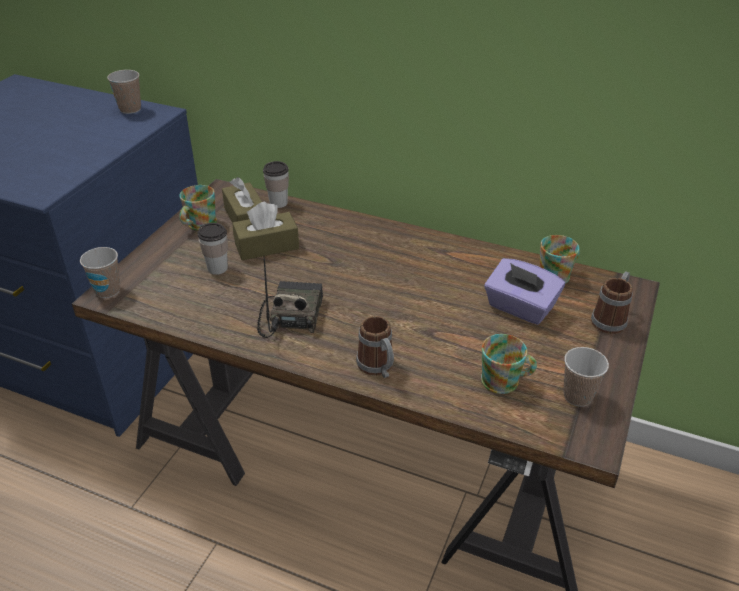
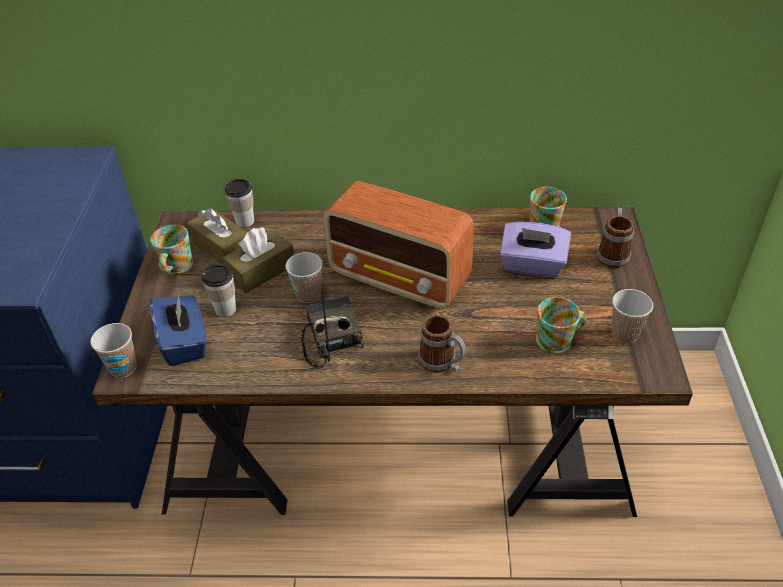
camera: 20 degrees left, 5 degrees up
(130, 109) = (51, 161): cup -> cup (308, 295)
(167, 285) = (184, 343): none -> blue tissue box
(385, 285) = (400, 278): none -> radio

